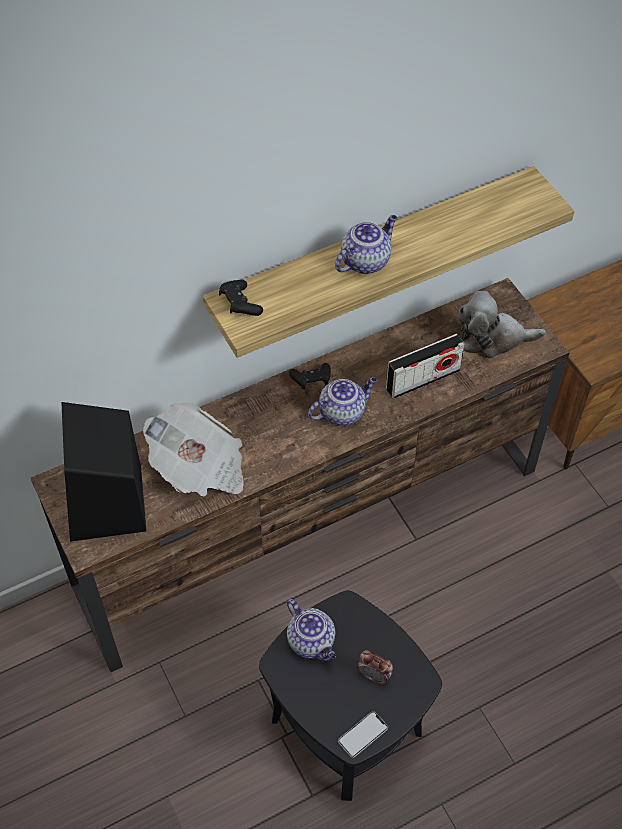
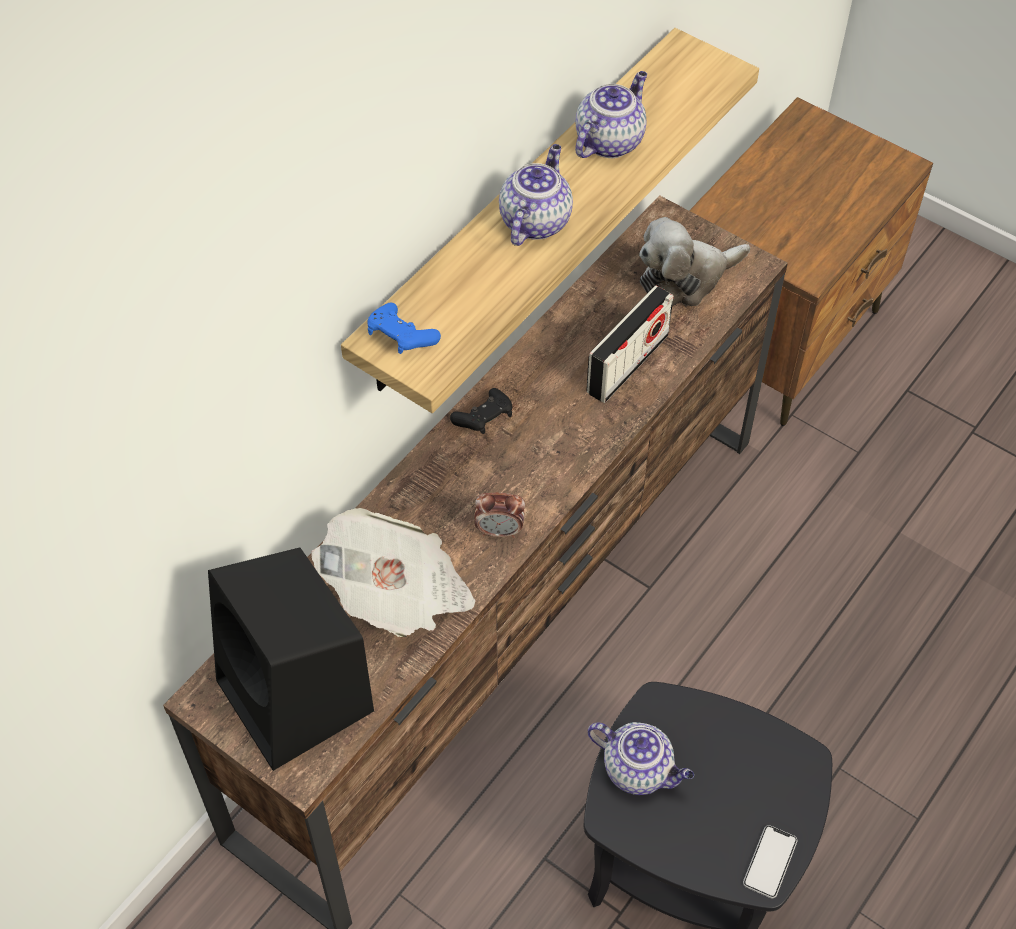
camera: 25 degrees left, 0 degrees up
(240, 304) = (401, 338): black game controller -> blue game controller
(342, 412) = (548, 445): teapot -> teapot (609, 140)
(374, 675) = (742, 778): alarm clock -> alarm clock (499, 531)

